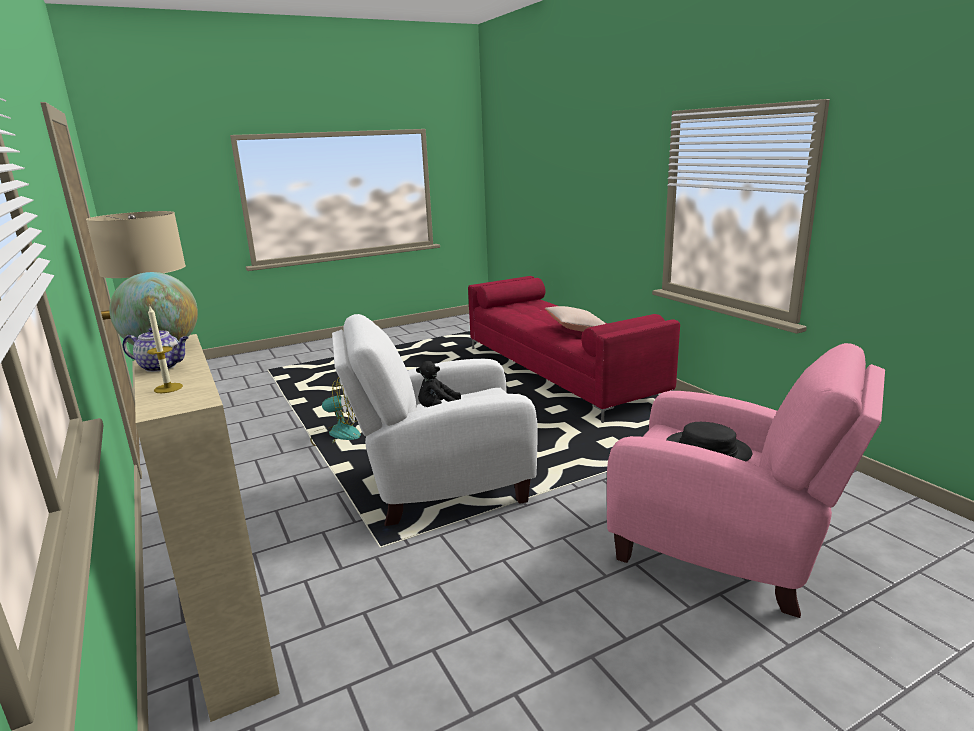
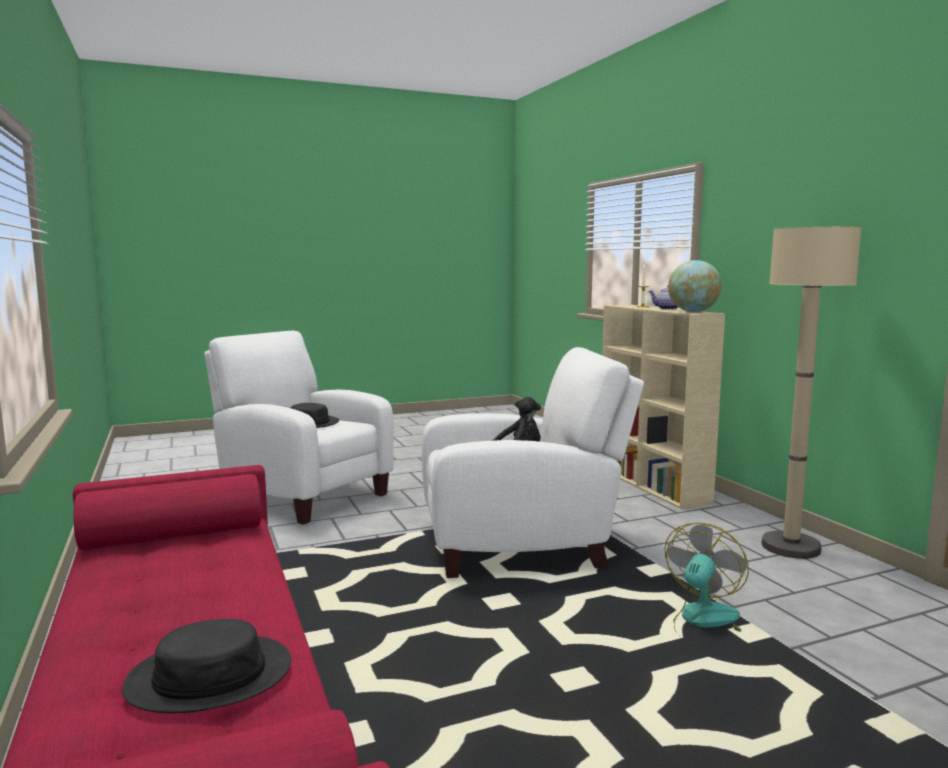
camera: 175 degrees left, 10 degrees down
(336, 435) = (705, 623): fan -> fan turned 120 degrees clockwise
(534, 315) = (210, 676): none -> black hat
(577, 330) = (188, 586): beige pillow -> none
(726, 549) = (301, 494): pink armchair -> white armchair

